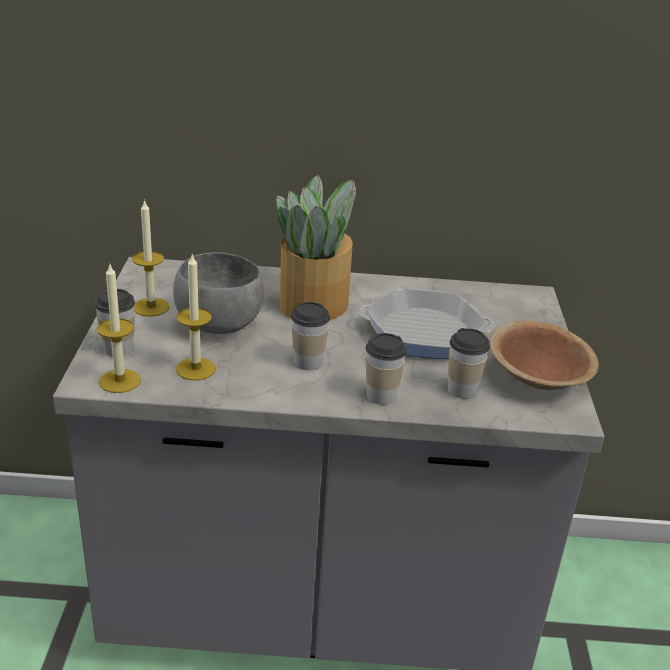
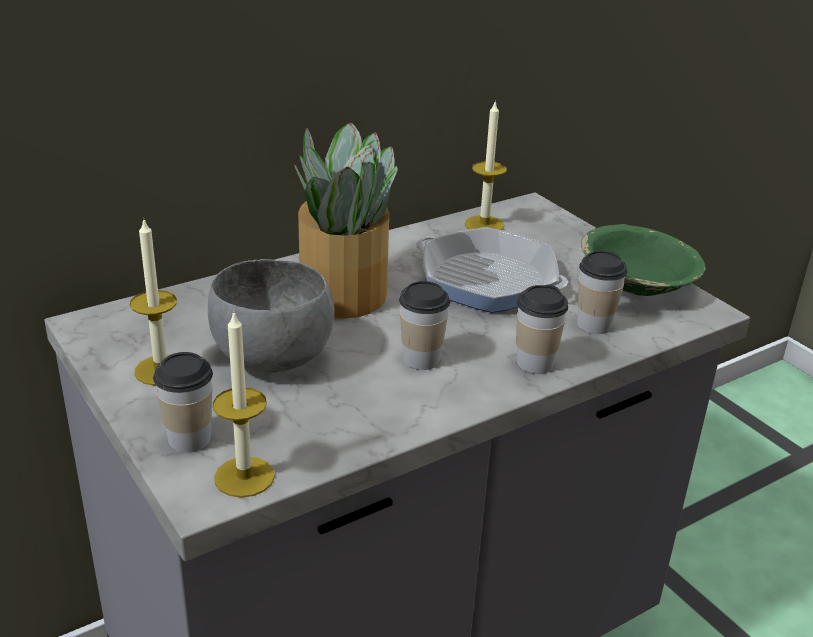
camera: 35 degrees left, 0 degrees up
(196, 369) = (314, 420): candle -> candle (484, 224)
(424, 332) = (488, 280): frying pan -> frying pan turned 120 degrees counterclockwise
(538, 378) = (637, 285): brown bowl -> green bowl

